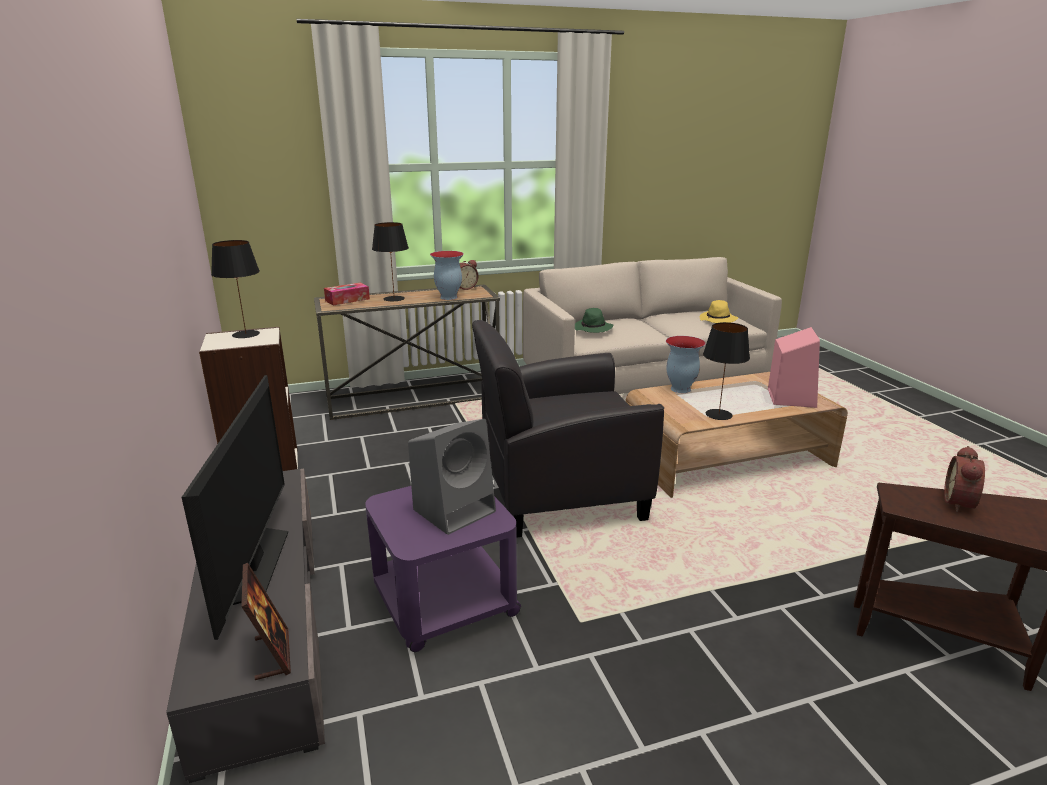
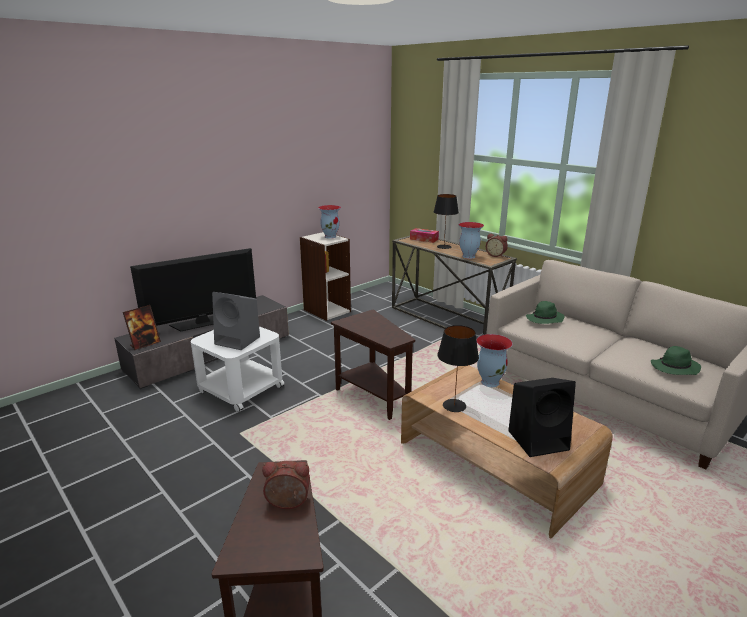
camera: 65 degrees right, 0 degrees up
(245, 334) = (330, 236): black table lamp -> vase
(444, 601) = (241, 389): purple side table -> white side table
(559, 491) = (373, 396): black armchair -> brown side table
(718, 320) = (674, 368): yellow hat -> green hat
(790, 397) = (539, 439): pink speaker -> black speaker

